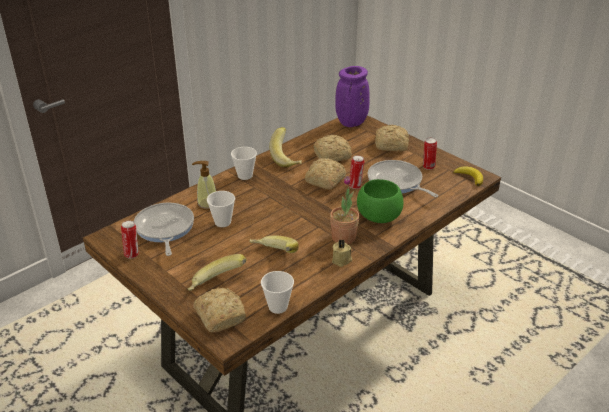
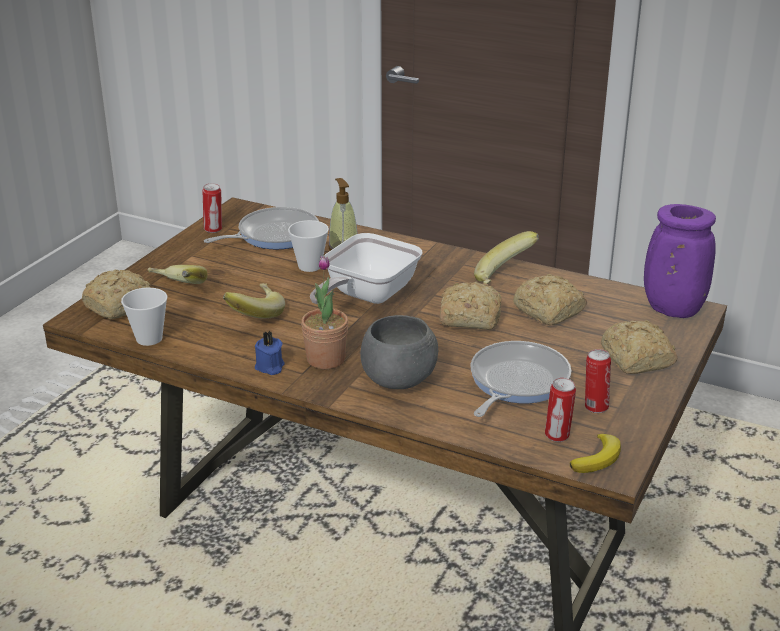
camera: 70 degrees right, 5 degrees down
(245, 175) = (432, 257): cup -> none
(277, 209) = (365, 296): none -> frying pan
(342, 260) = (269, 367): beige candle -> blue candle
(355, 186) = (474, 346): can -> can (557, 436)
(379, 217) = (400, 380): green bowl -> grey bowl

